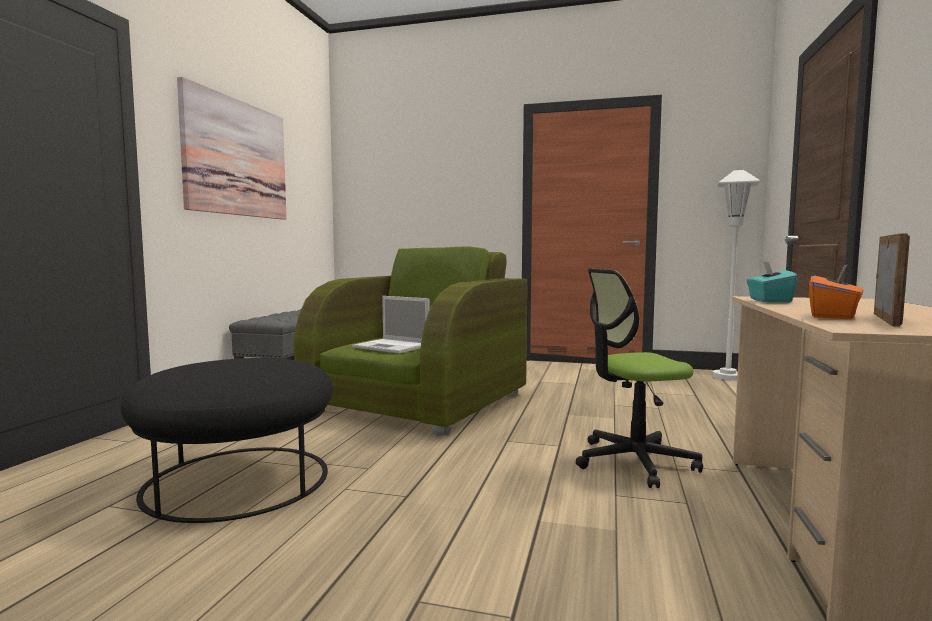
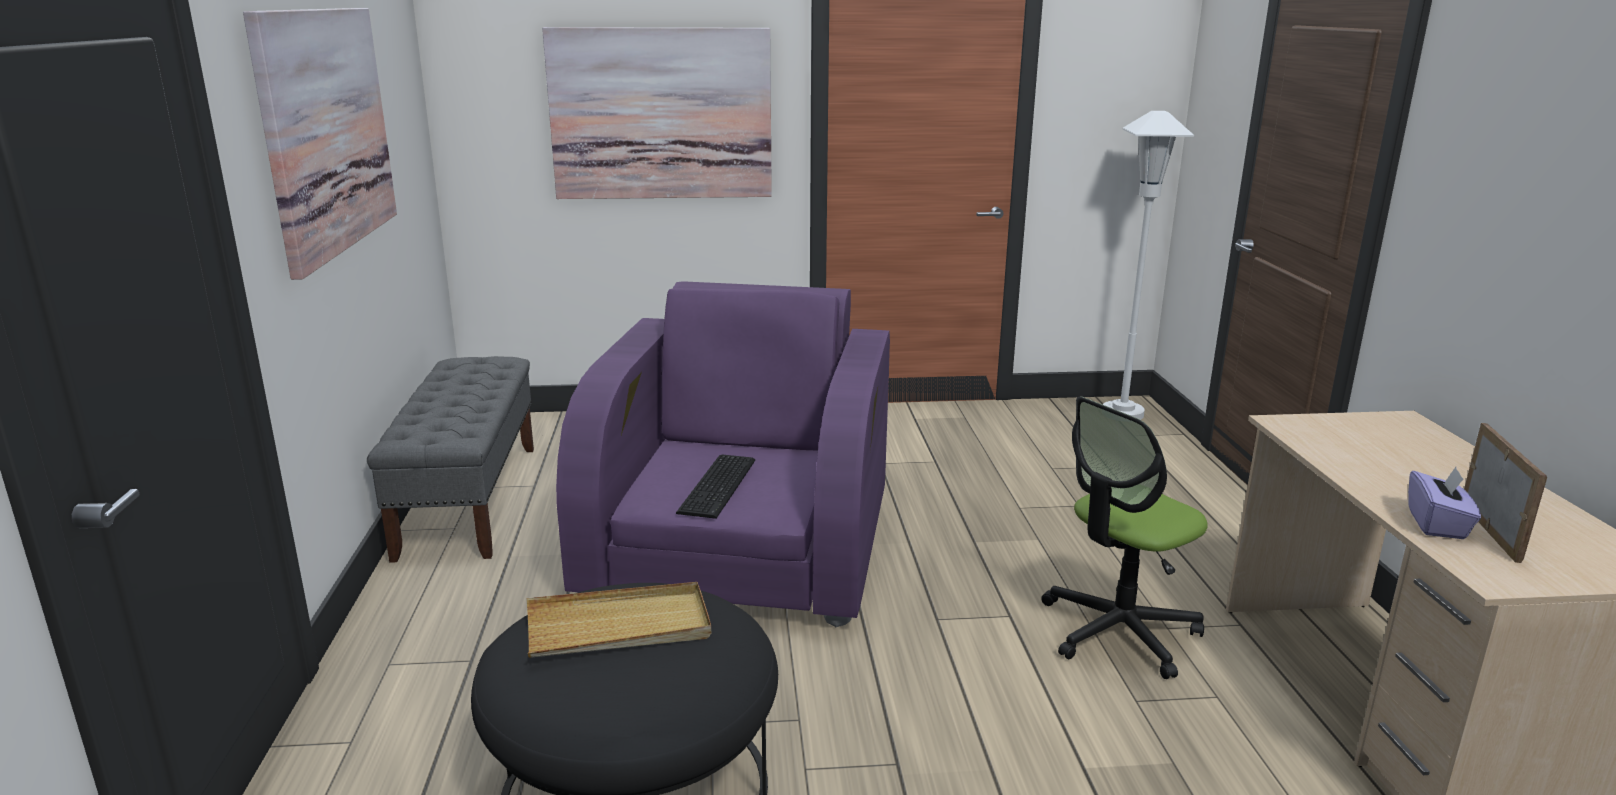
camera: 20 degrees left, 15 degrees up
(239, 364) = (619, 627): none -> beige tray
(392, 347) = (720, 485): laptop -> keyboard
(420, 402) = (743, 547): green armchair -> purple armchair
(442, 188) = (661, 114): none -> picture
(769, 301) = (1315, 445): turquoise tissue box -> none
(833, 316) = (1437, 524): orange tissue box -> purple tissue box

